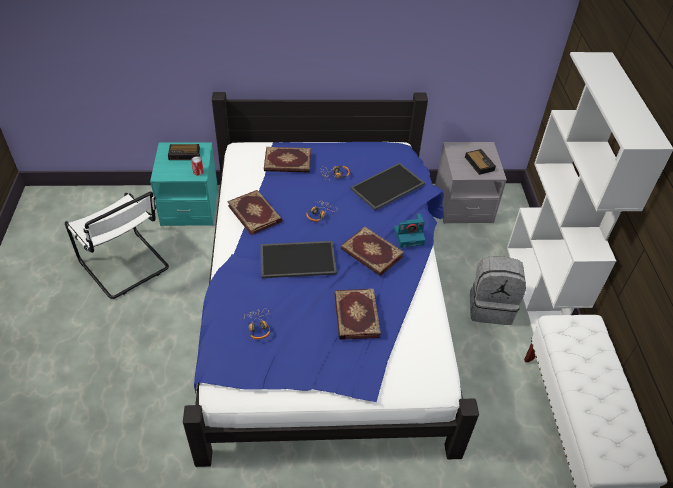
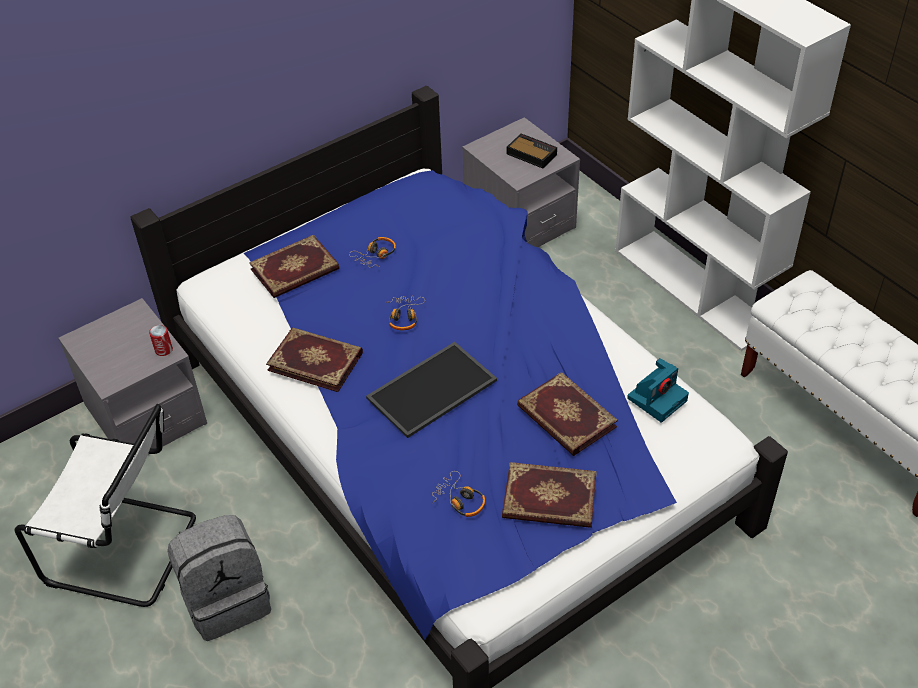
camera: 30 degrees left, 0 degrees up
(185, 154) = (118, 335): alarm clock -> none
(190, 206) = (146, 415): turquoise nightstand -> grey nightstand
(371, 253) = (515, 332): book -> book (549, 499)
(388, 187) = (459, 238): tray -> none
(409, 236) = (541, 286): camera -> camera (657, 398)
(491, 307) = (655, 334): grey backpack -> grey backpack (227, 600)

